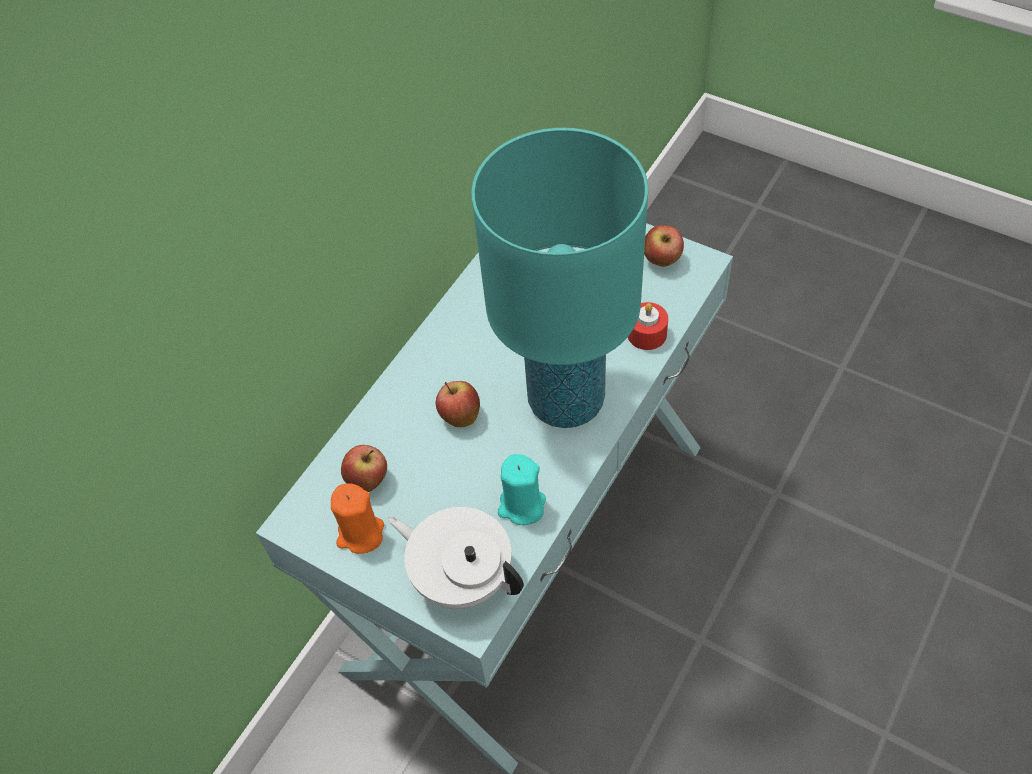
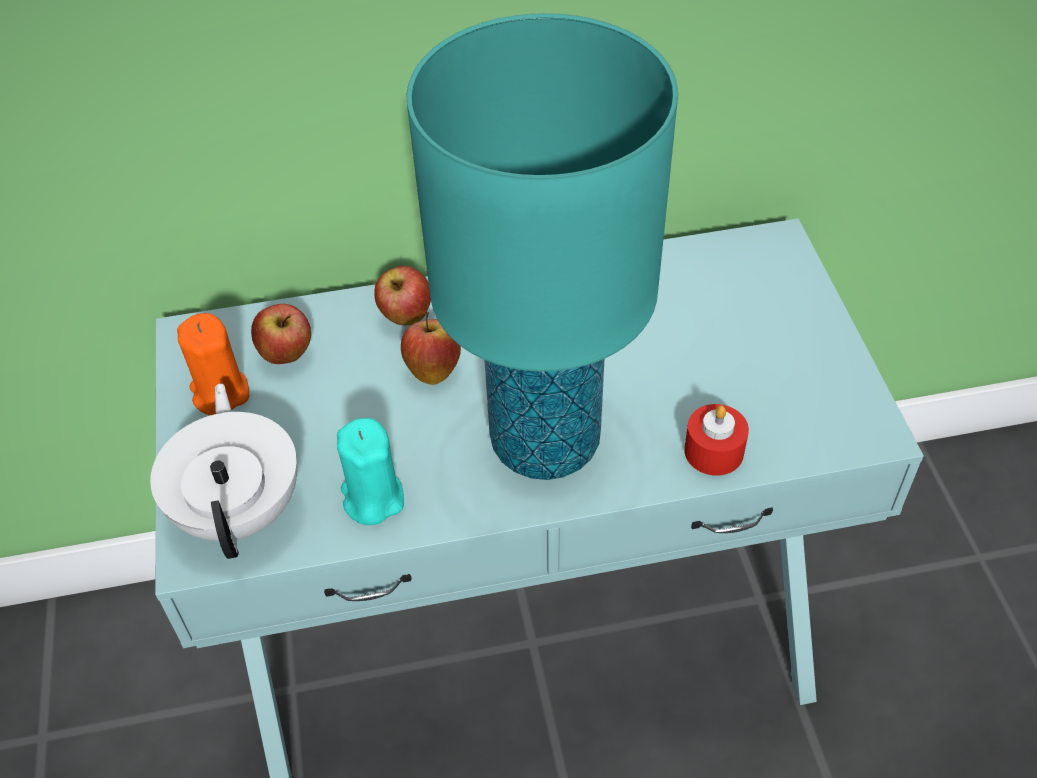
camera: 45 degrees right, 5 degrees down
(662, 260) = (831, 394): apple -> apple (406, 317)

